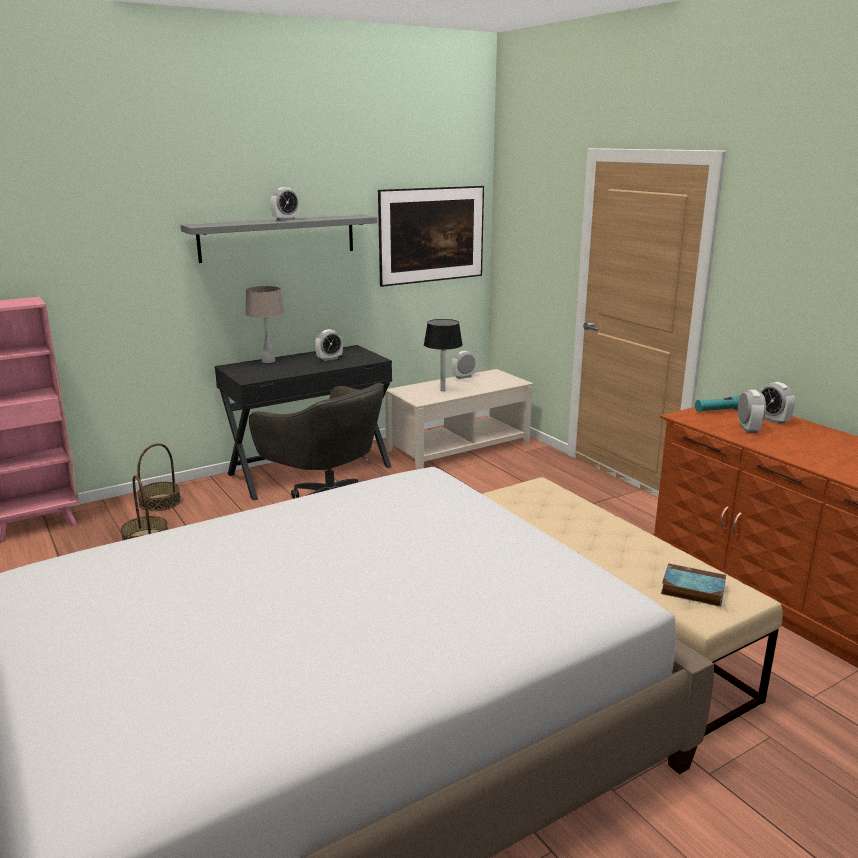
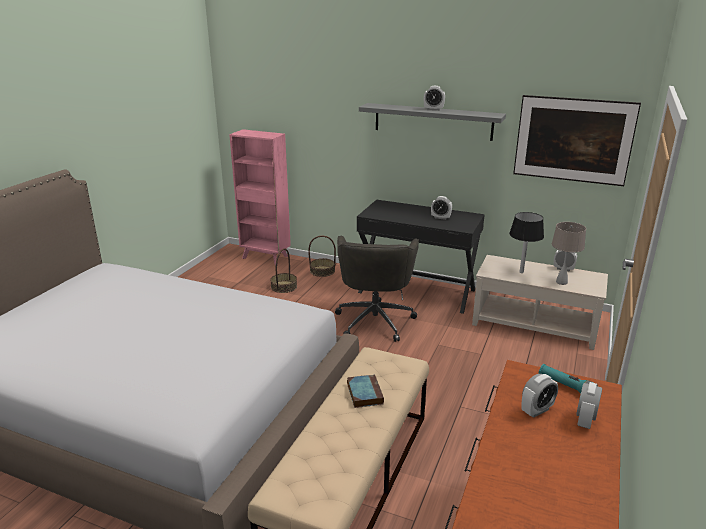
camera: 55 degrees right, 5 degrees up
(268, 361) = (407, 206): beige table lamp -> beige table lamp (561, 282)
(691, 589) = (310, 478): book -> book (364, 393)

